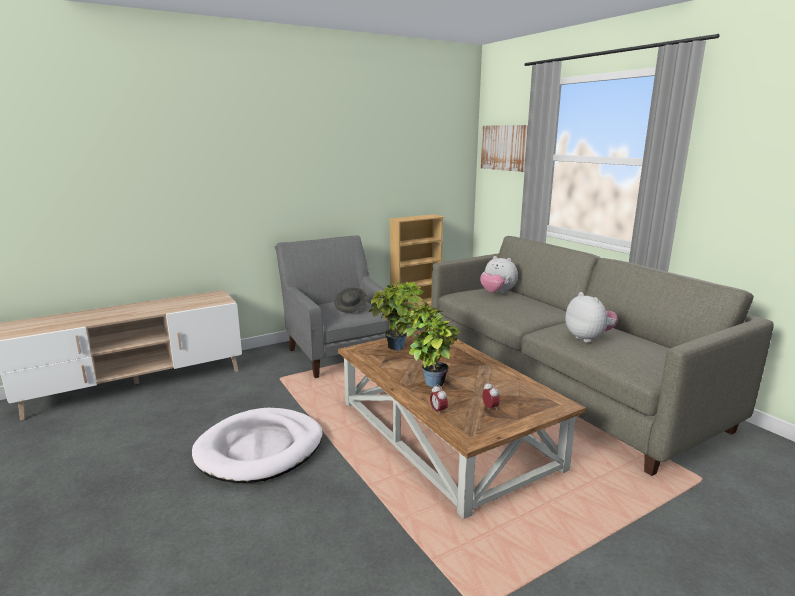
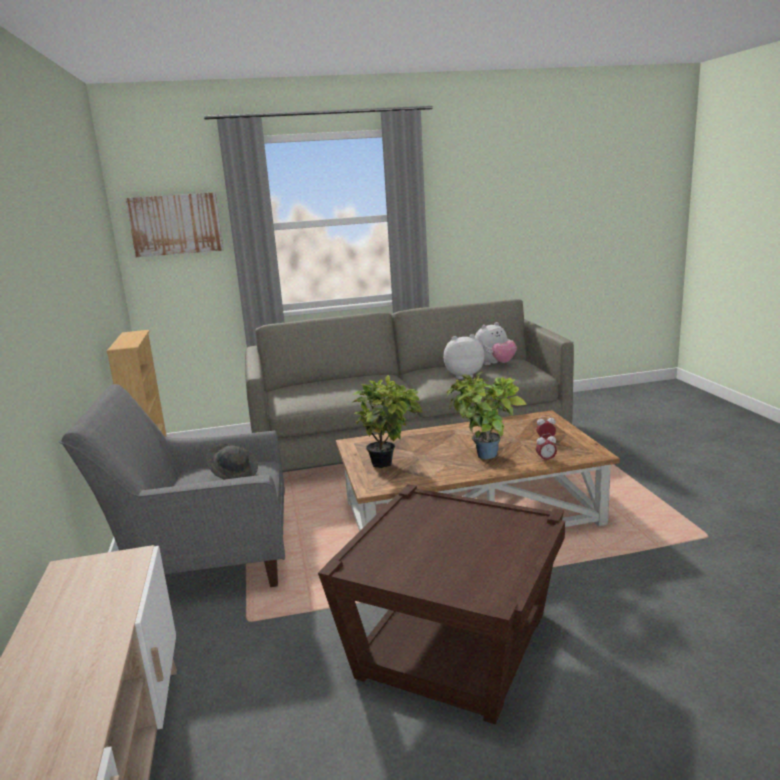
camera: 70 degrees left, 0 degrees up
(260, 449) = (452, 643): white dog bed -> brown side table
(497, 293) = (309, 388): plush toy -> plush toy (494, 364)

